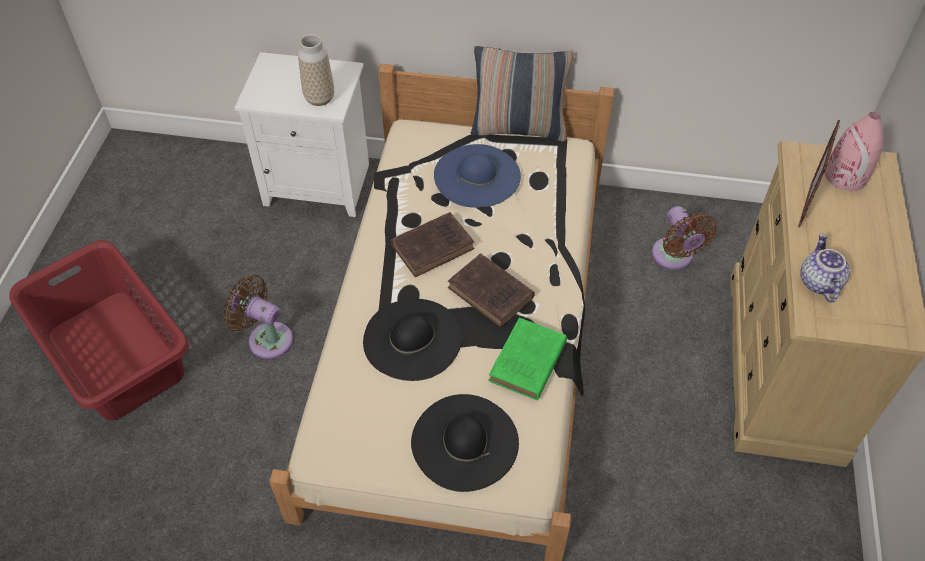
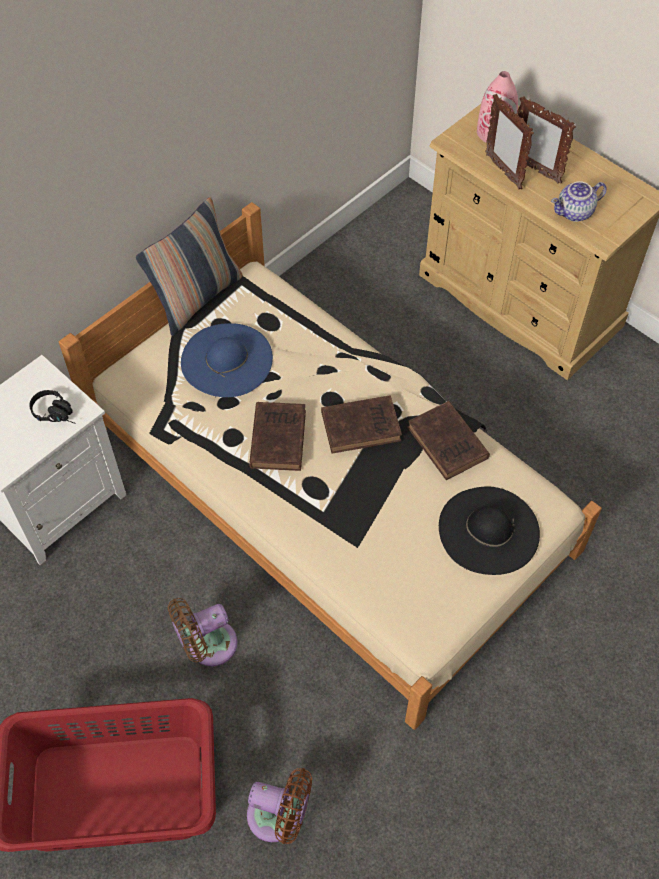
camera: 55 degrees left, 5 degrees up
(319, 98) = (57, 414): vase -> black headphones
(412, 339) = (362, 510): black hat -> none
(526, 363) = (448, 444): green book -> brown book
(674, 257) = (373, 297): brown fan -> brown fan (279, 817)
(818, 282) = (574, 213): teapot -> teapot turned 60 degrees counterclockwise
(836, 227) = (535, 170): none -> picture frame

